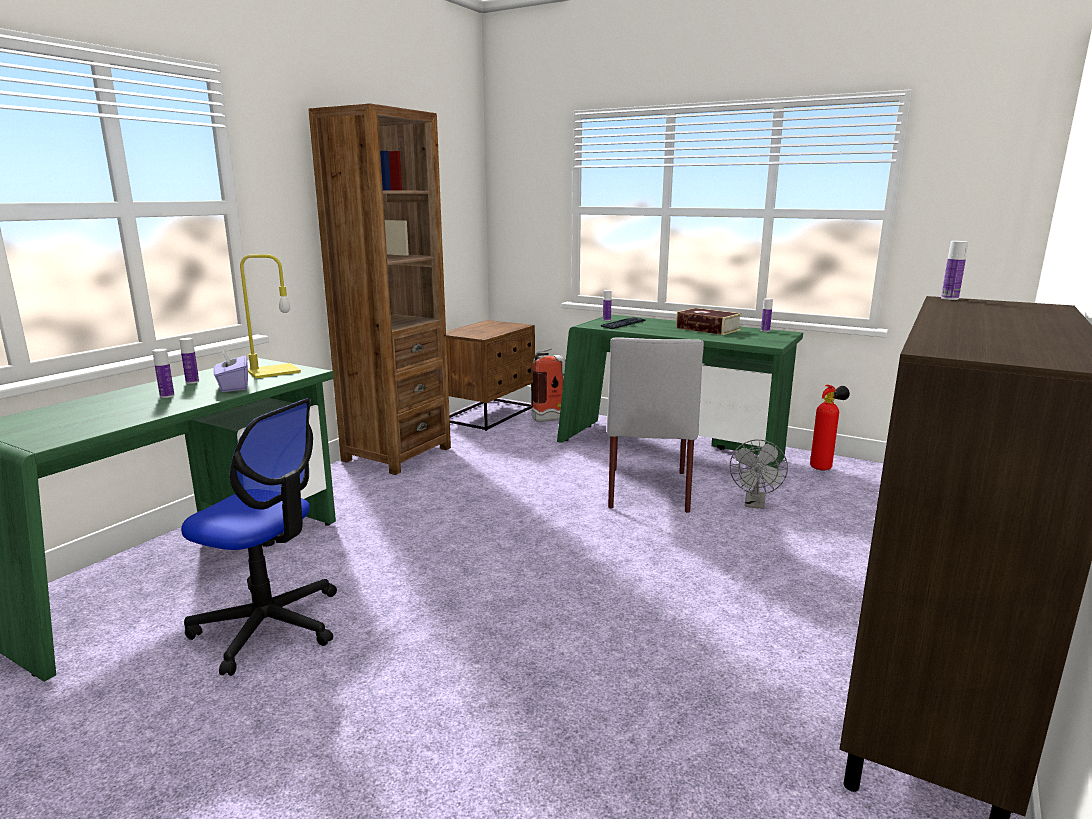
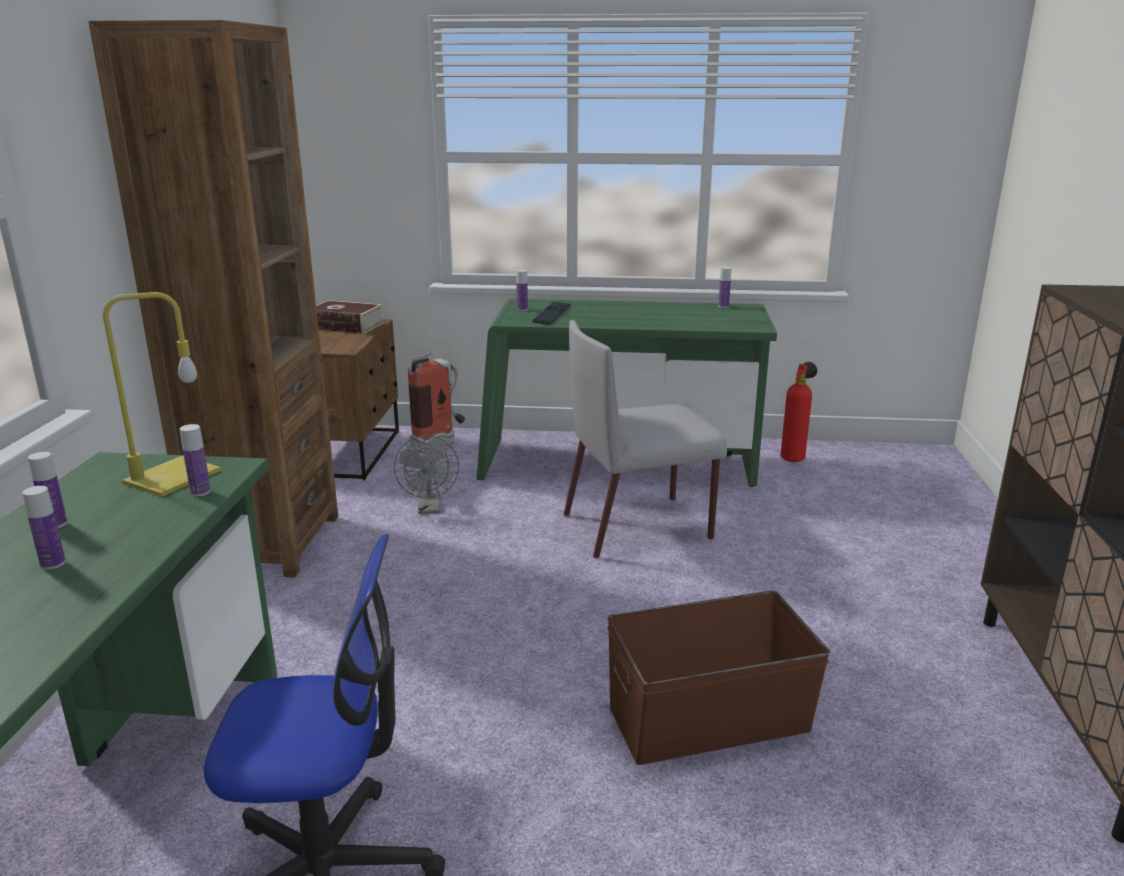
camera: 25 degrees left, 5 degrees up
(233, 386) = (147, 521): purple tissue box -> none
(580, 613) = (710, 720): none -> brown storage box
(647, 489) = (639, 526): grey chair -> grey chair turned 90 degrees clockwise
(707, 329) = (659, 311): book -> book (346, 326)
(755, 504) = (767, 521): grey fan -> grey fan (430, 508)
(949, 298) = (1072, 287): bottle -> bottle (200, 492)

